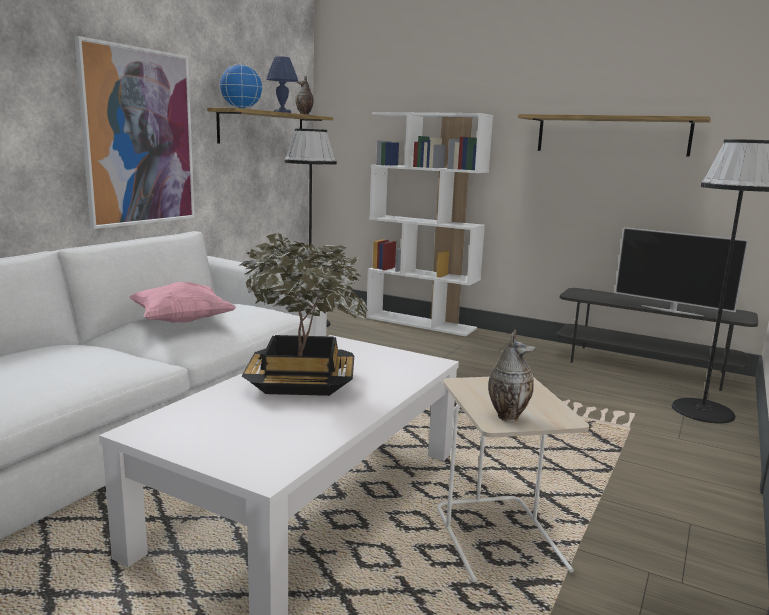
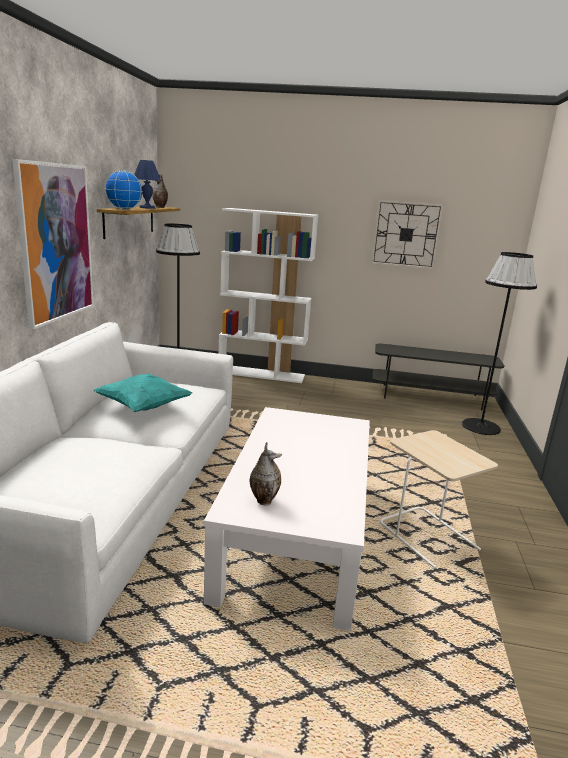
camera: 20 degrees left, 5 degrees up
(182, 321) = (143, 407): pink pillow -> turquoise pillow
(300, 383) = (290, 453): potted plant -> none
(507, 416) = (452, 464): vase -> vase (263, 500)
(612, 135) = (406, 234): shelf -> wall clock
(671, 310) = (451, 359): television -> none

